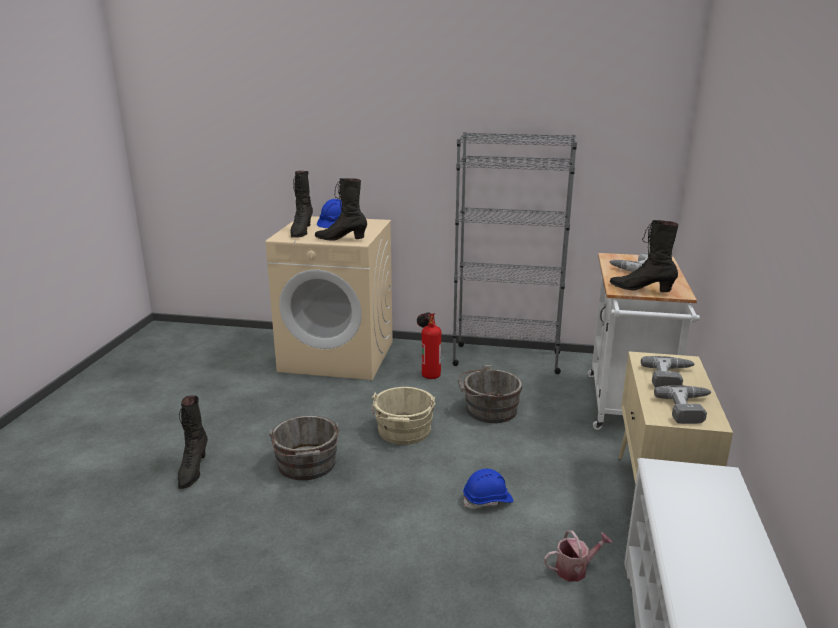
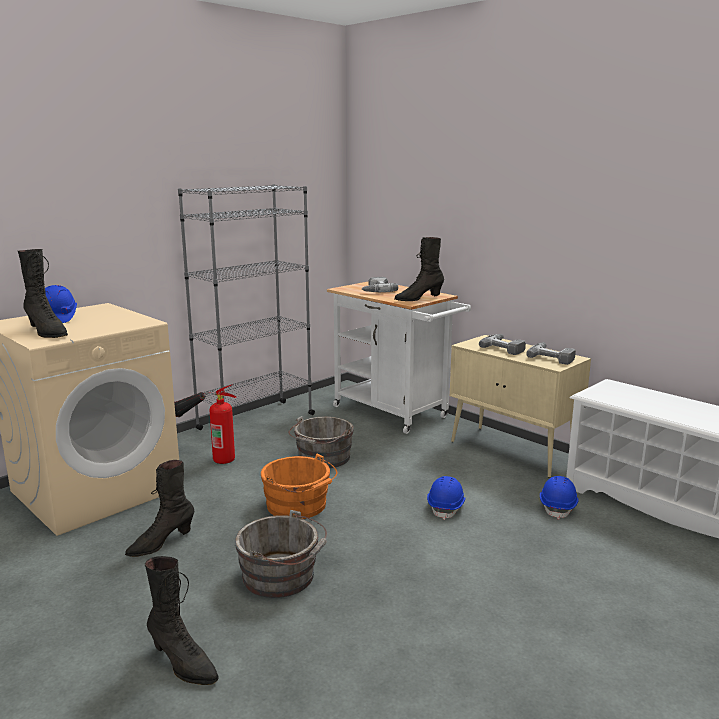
camera: 55 degrees left, 5 degrees down
(341, 239) = (118, 325): black boot -> black boot (161, 543)
(403, 432) = (299, 506): beige bucket -> orange bucket
(575, 569) = (558, 507): watering can -> blue hard hat

